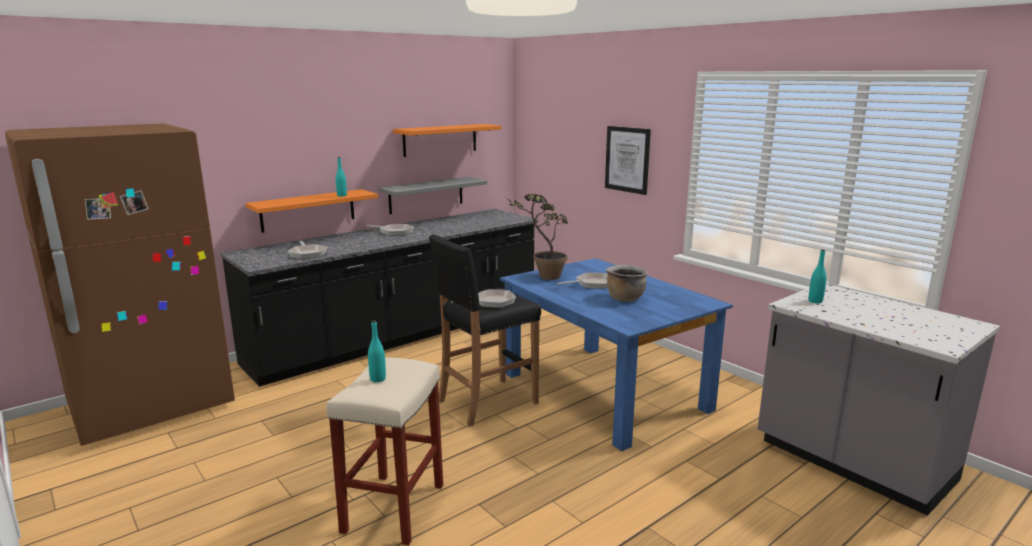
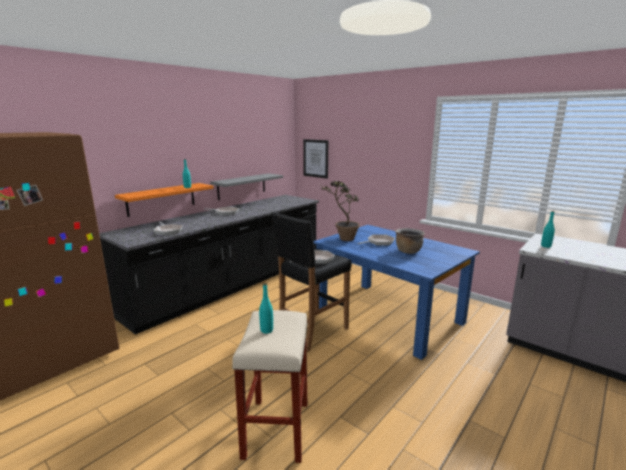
camera: 10 degrees left, 0 degrees up
(440, 140) = (250, 147): orange shelf -> none
(627, 159) = (383, 158): picture -> picture (316, 158)

